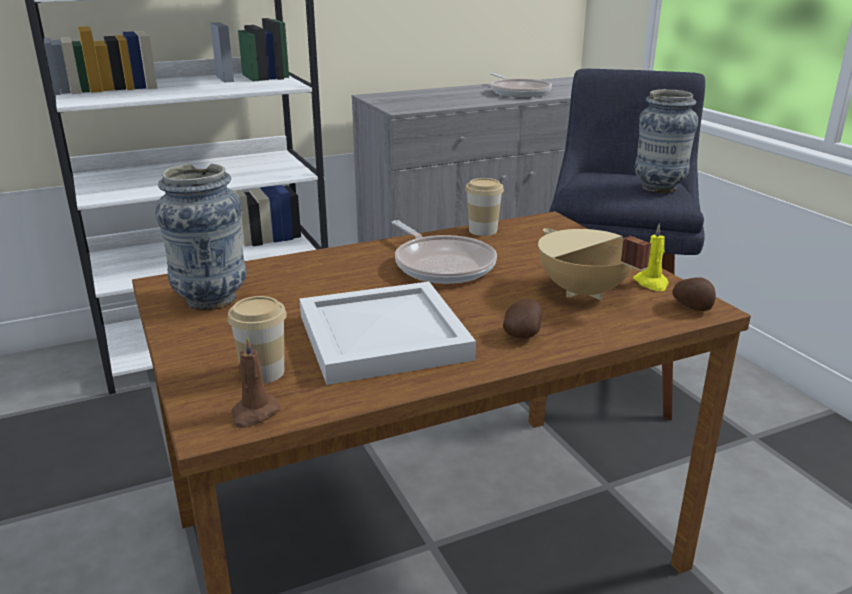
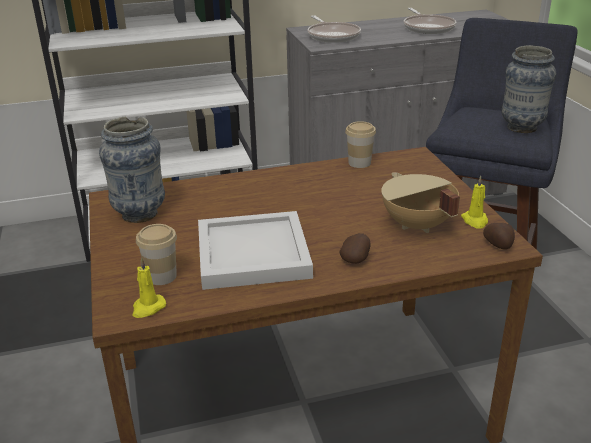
camera: 10 degrees right, 5 degrees up
(254, 414) = (148, 308): brown candle -> yellow candle
(442, 265) = (316, 193): frying pan -> frying pan (332, 36)

